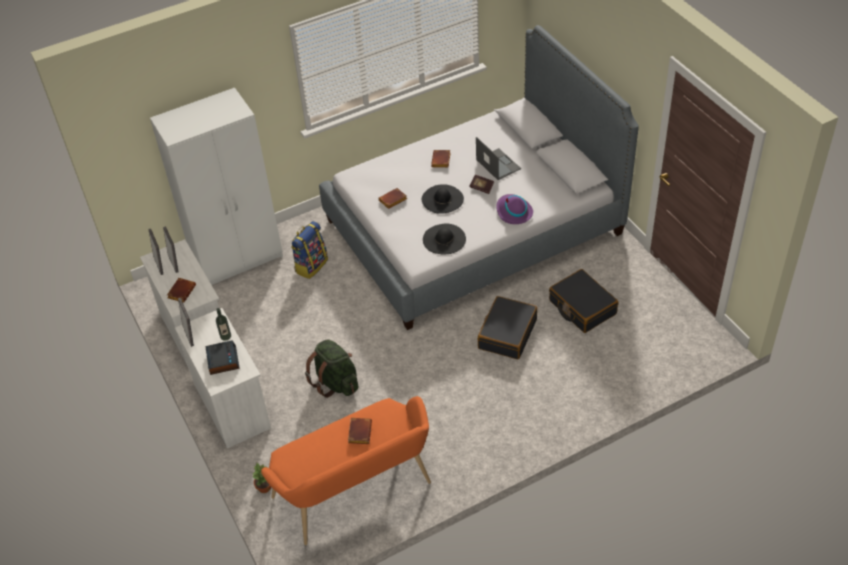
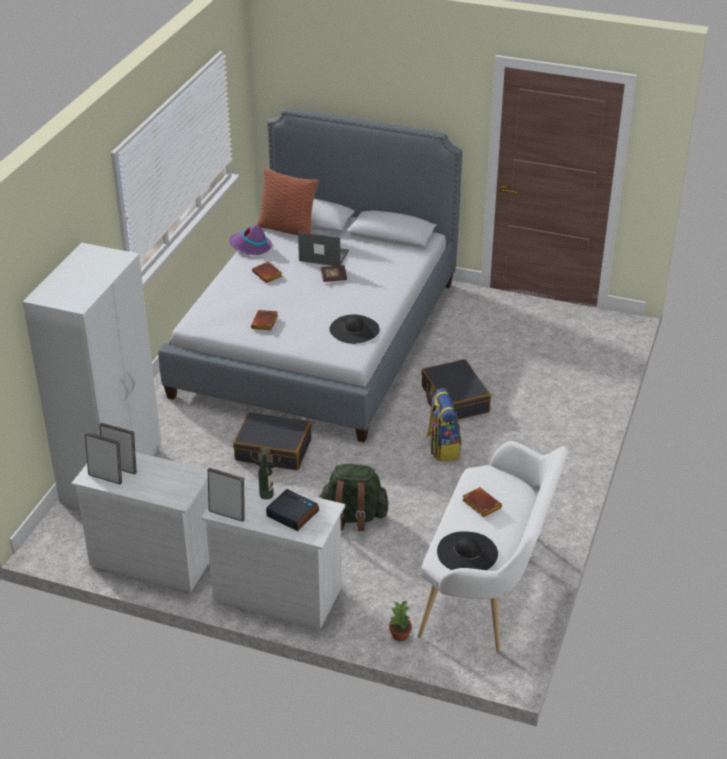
camera: 45 degrees left, 10 degrees down
(181, 291) = (164, 485): brown book -> none
(311, 265) = (200, 441): backpack -> backpack (442, 447)
(357, 494) = (489, 586): orange bench -> white bench
(442, 199) = (310, 301): black hat -> black hat (467, 552)
(502, 127) = (288, 228): none -> pillow
(513, 212) = (386, 283): purple hat -> purple hat (250, 246)
(582, 307) = (489, 350): black suitcase -> black suitcase (273, 450)

